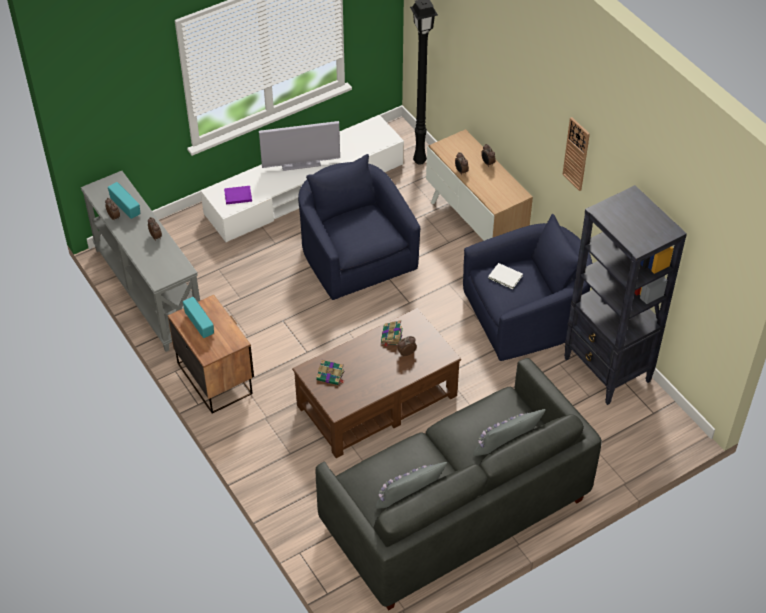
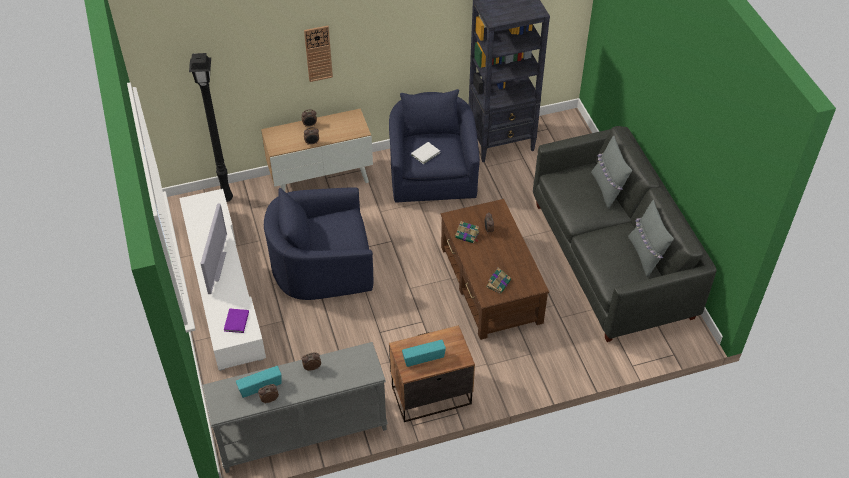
camera: 75 degrees left, 0 degrees up
(576, 154) = (400, 32): wall clock -> wall clock (318, 53)

